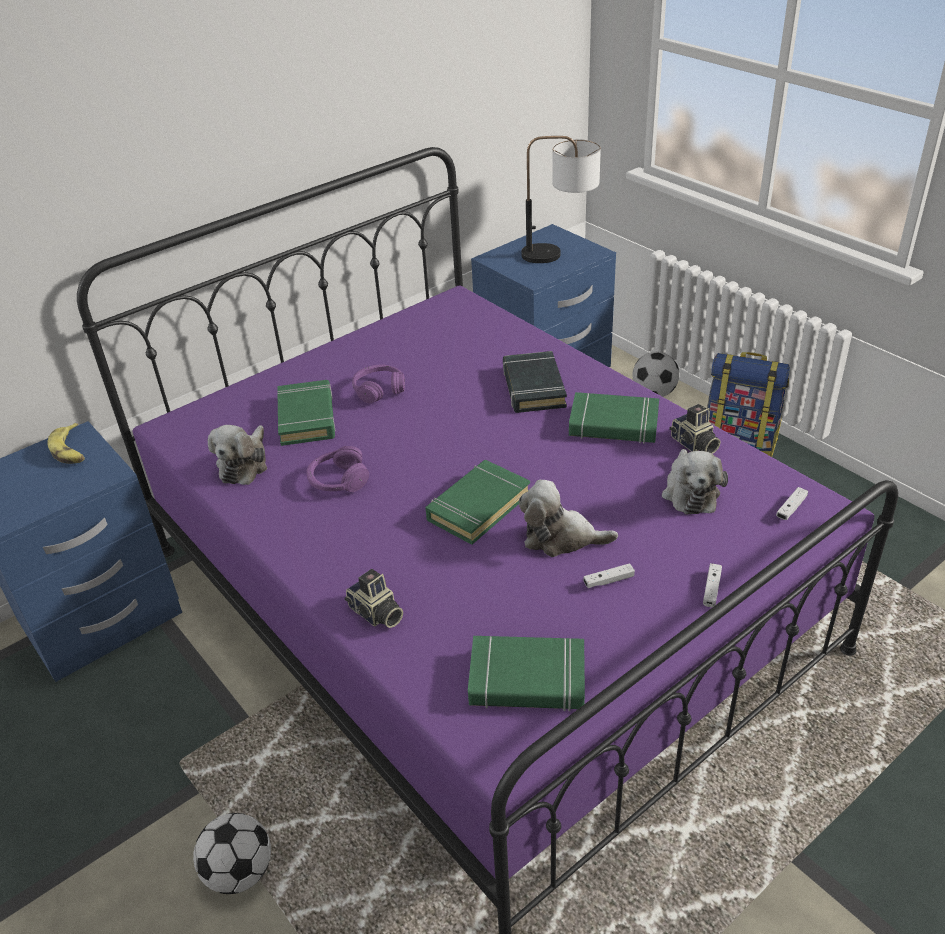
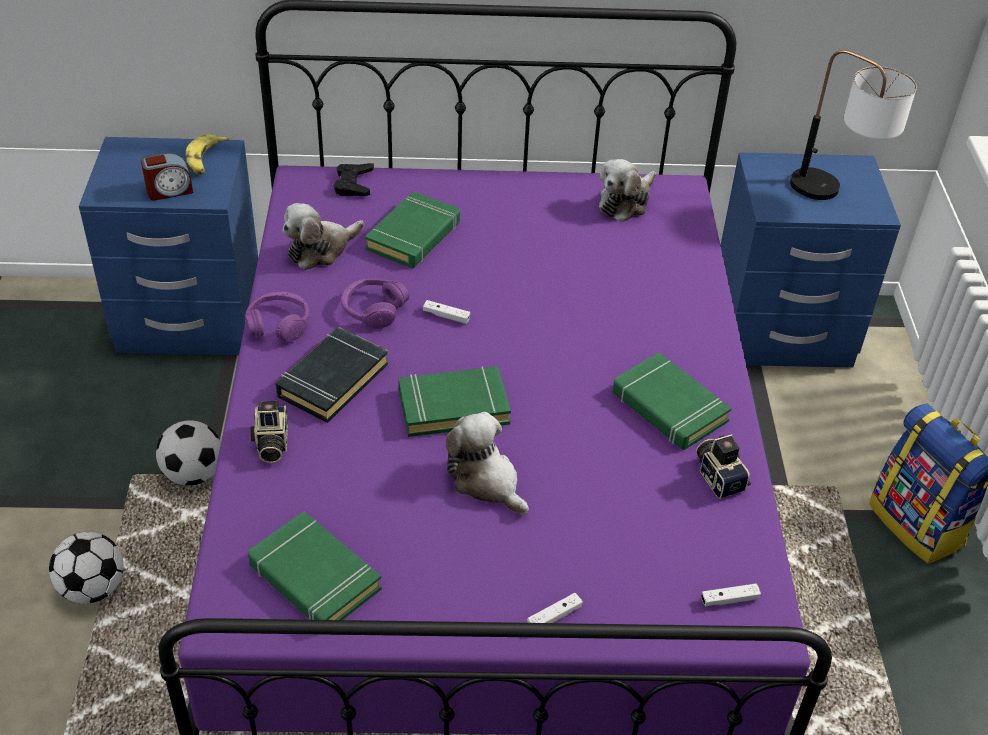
camera: 35 degrees right, 5 degrees up
(65, 488) = (169, 191): none -> alarm clock
(215, 409) = (353, 184): none -> black game controller
(379, 390) = (502, 244): purple headphones -> purple headphones (278, 324)
(533, 387) = (640, 324): black book -> black book (332, 380)
(608, 581) = (477, 546): white game controller -> white game controller (446, 316)
(654, 393) = (888, 412): football -> football (193, 474)
(690, 492) = (654, 518): plush toy -> plush toy (625, 202)
(694, 444) = (719, 476): camera -> camera turned 150 degrees clockwise

